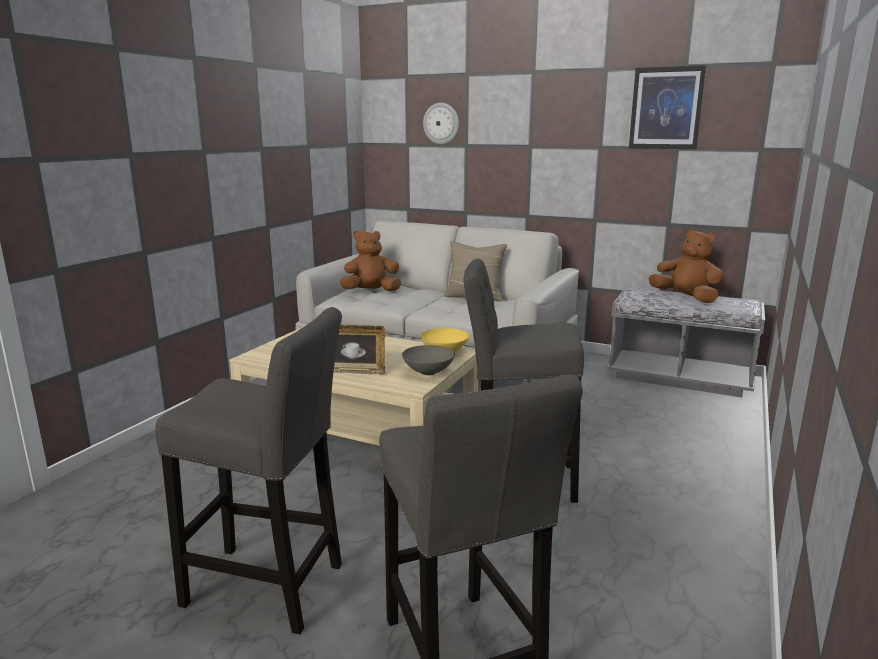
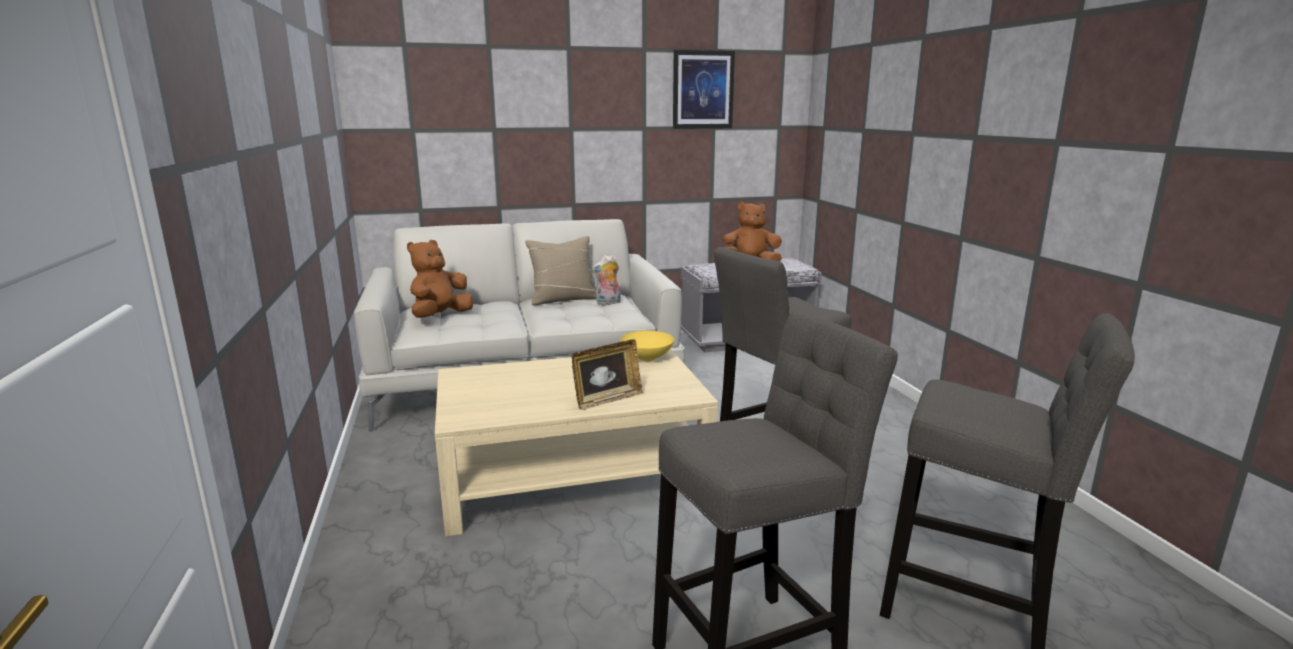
camera: 40 degrees left, 0 degrees up
(428, 372) = (673, 379): grey bowl -> none
(441, 123) = (460, 103): wall clock -> none
(500, 306) = (608, 303): none -> plush toy

